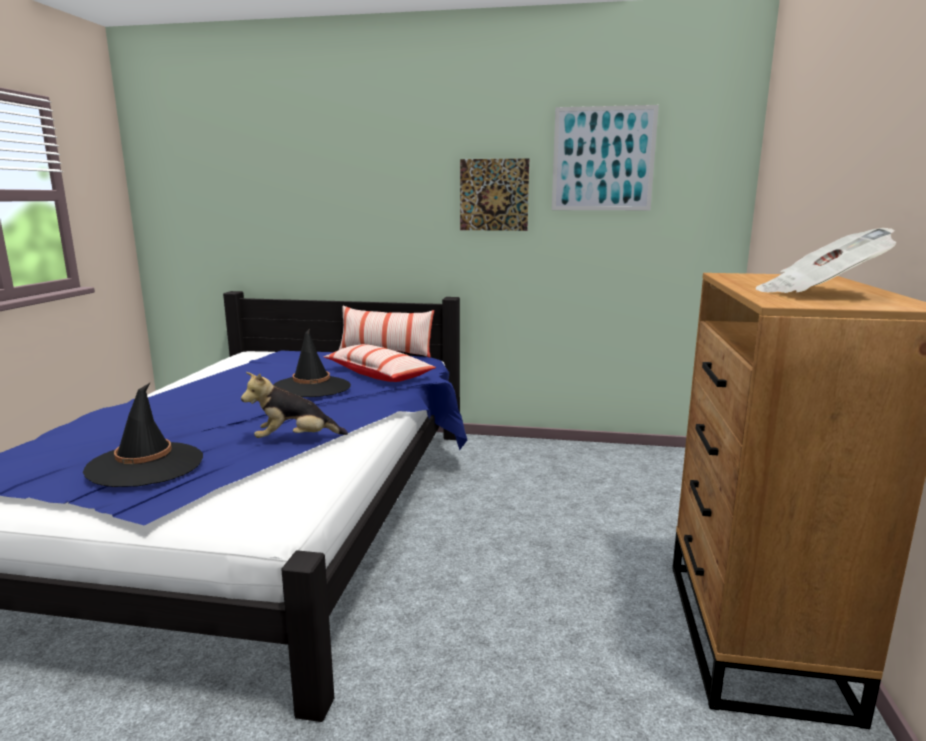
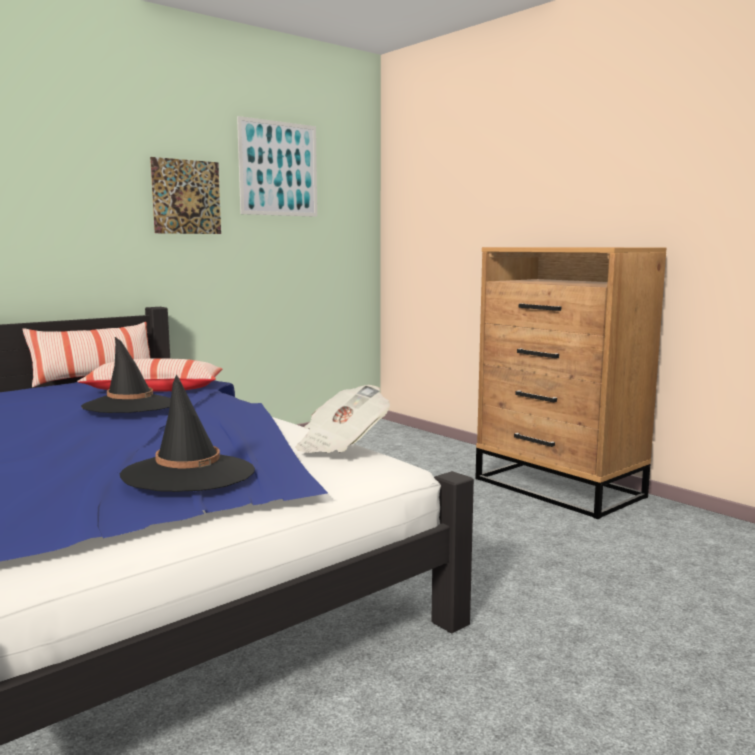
camera: 50 degrees left, 5 degrees down
(295, 440) = (249, 432): plush toy -> none
(818, 293) = (590, 246): newspaper -> newspaper (341, 444)

